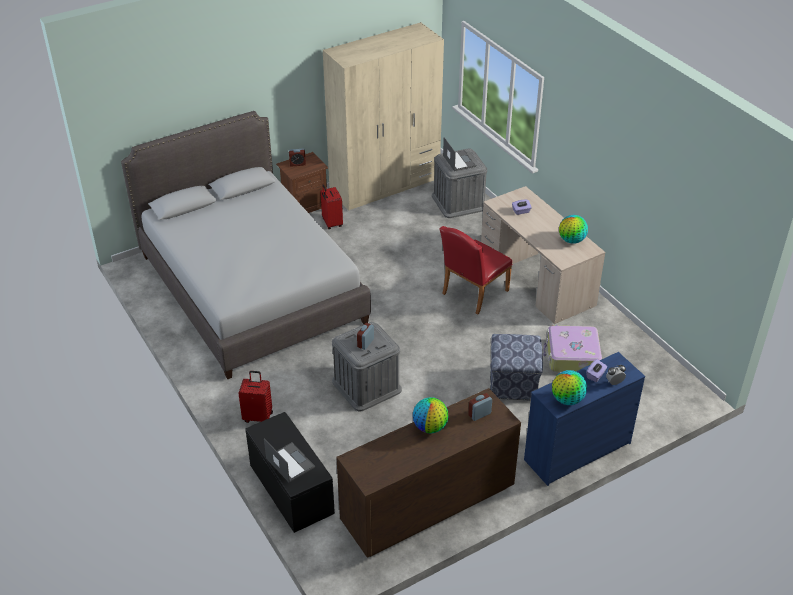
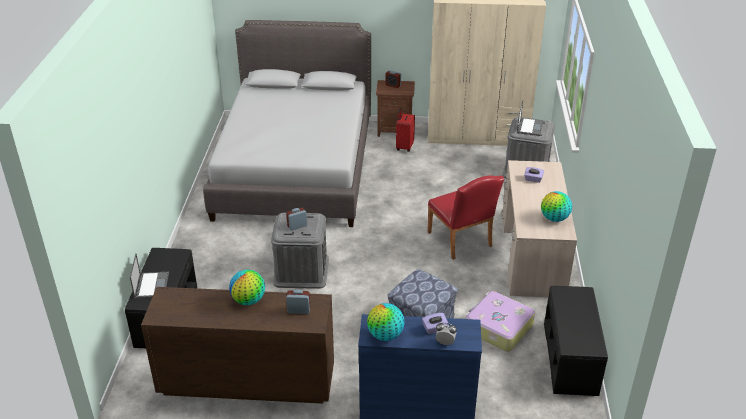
camera: 35 degrees right, 5 degrees down
(258, 416) = (201, 256): red suitcase -> none
(472, 294) = (461, 242): red chair -> red chair turned 105 degrees counterclockwise
(645, 354) = (571, 359): none -> black bench

